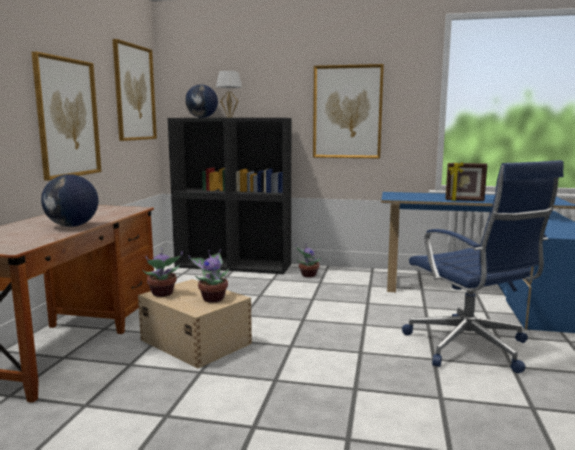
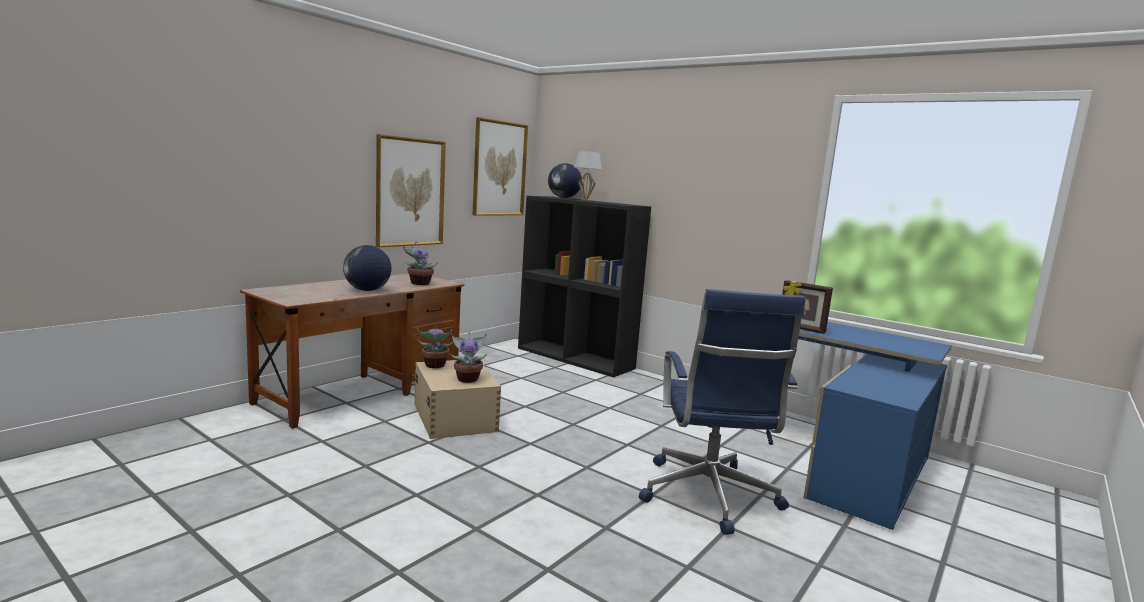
camera: 25 degrees right, 0 degrees up
(307, 275) = (637, 384): potted plant -> potted plant (419, 283)
(347, 112) = (710, 205): picture -> none

